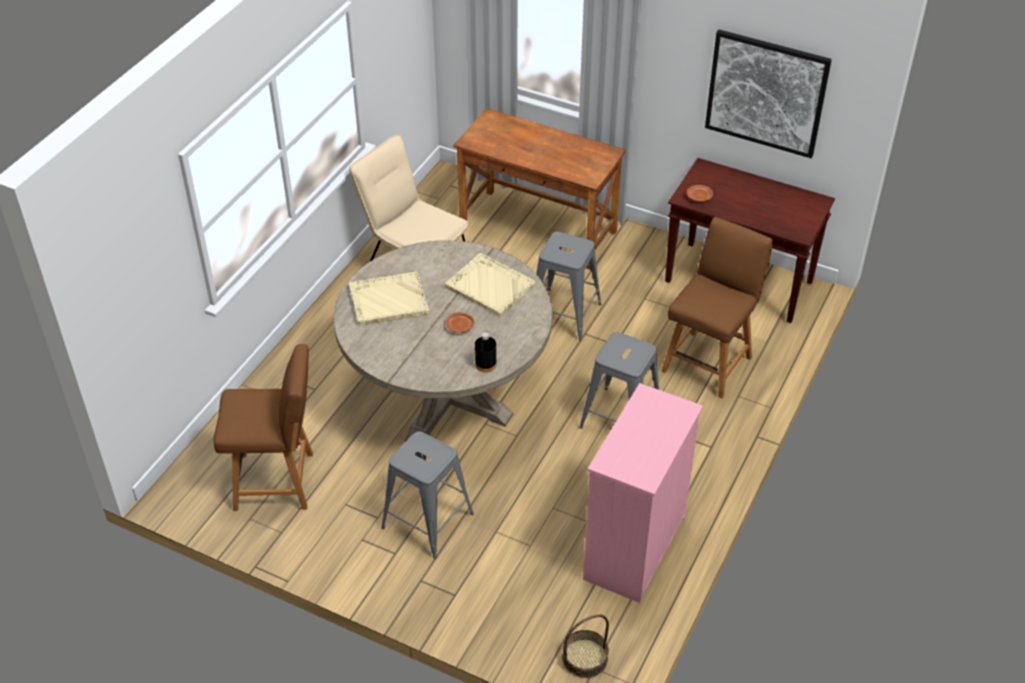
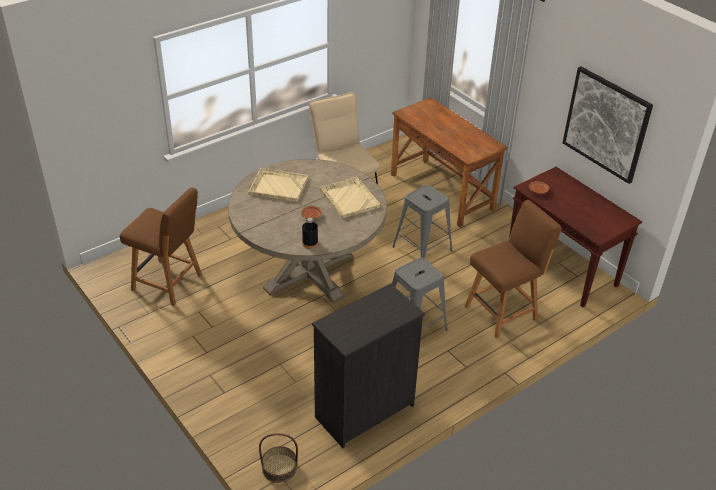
camera: 25 degrees right, 5 degrees down
(428, 520) = (241, 340): grey stool -> none
(633, 549) = (363, 411): pink dresser -> black dresser

